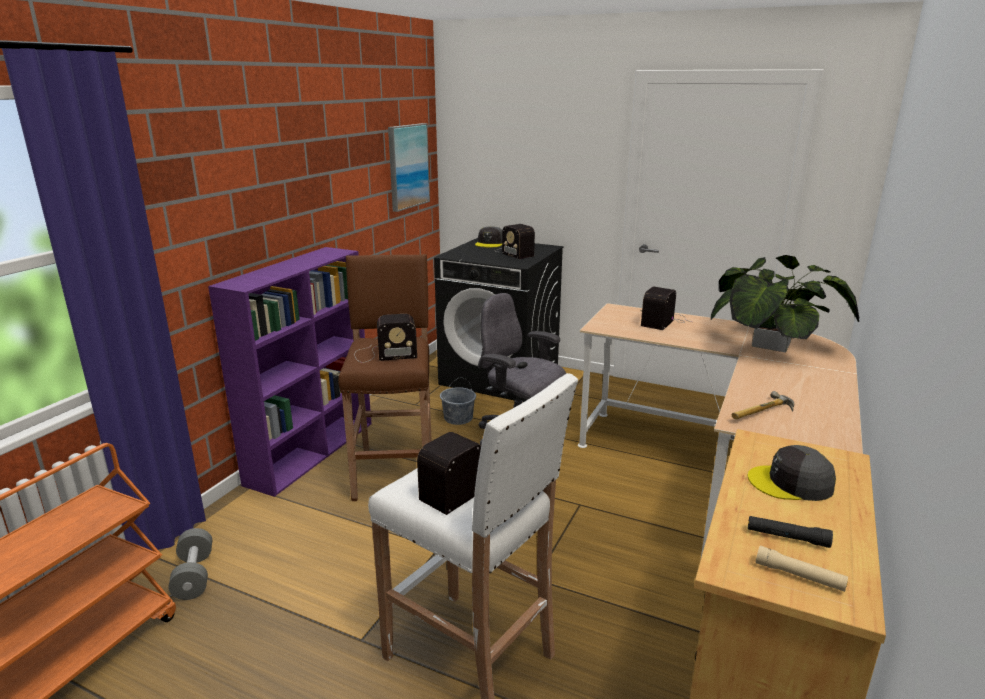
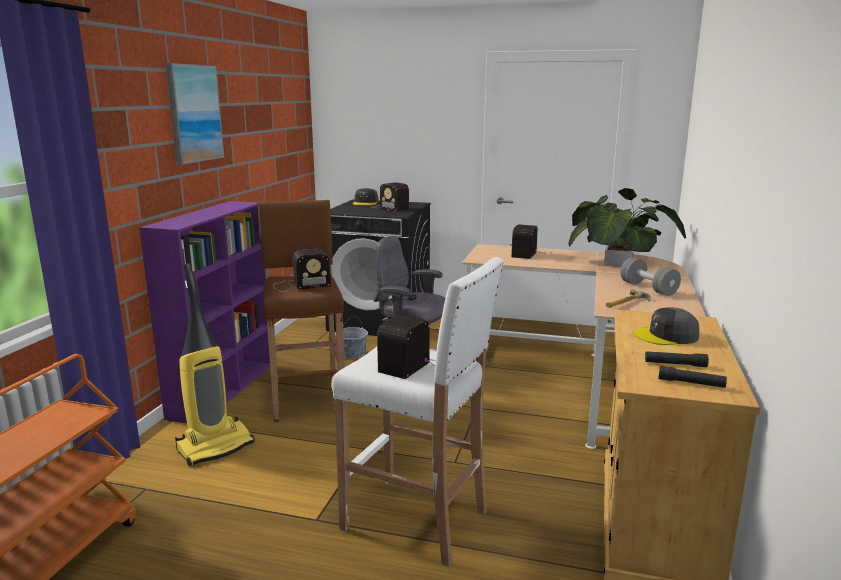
camera: 10 degrees left, 5 degrees down
(194, 576) = (142, 490): grey dumbbell -> grey dumbbell (648, 288)
(283, 527) = (215, 446): none -> vacuum cleaner
(407, 166) = (290, 135): picture -> picture (194, 113)
(799, 576) = (691, 383): beige flashlight -> black flashlight

